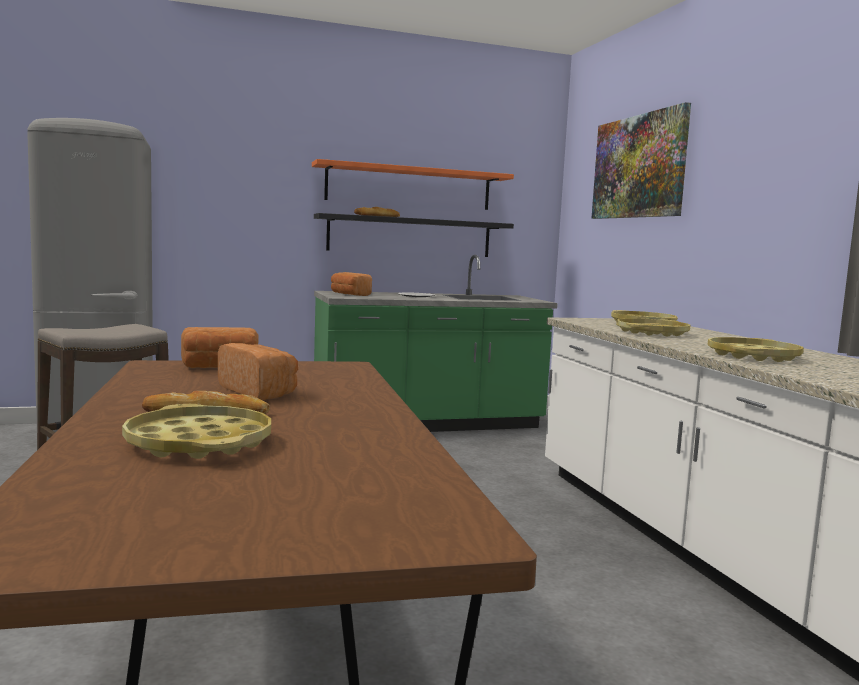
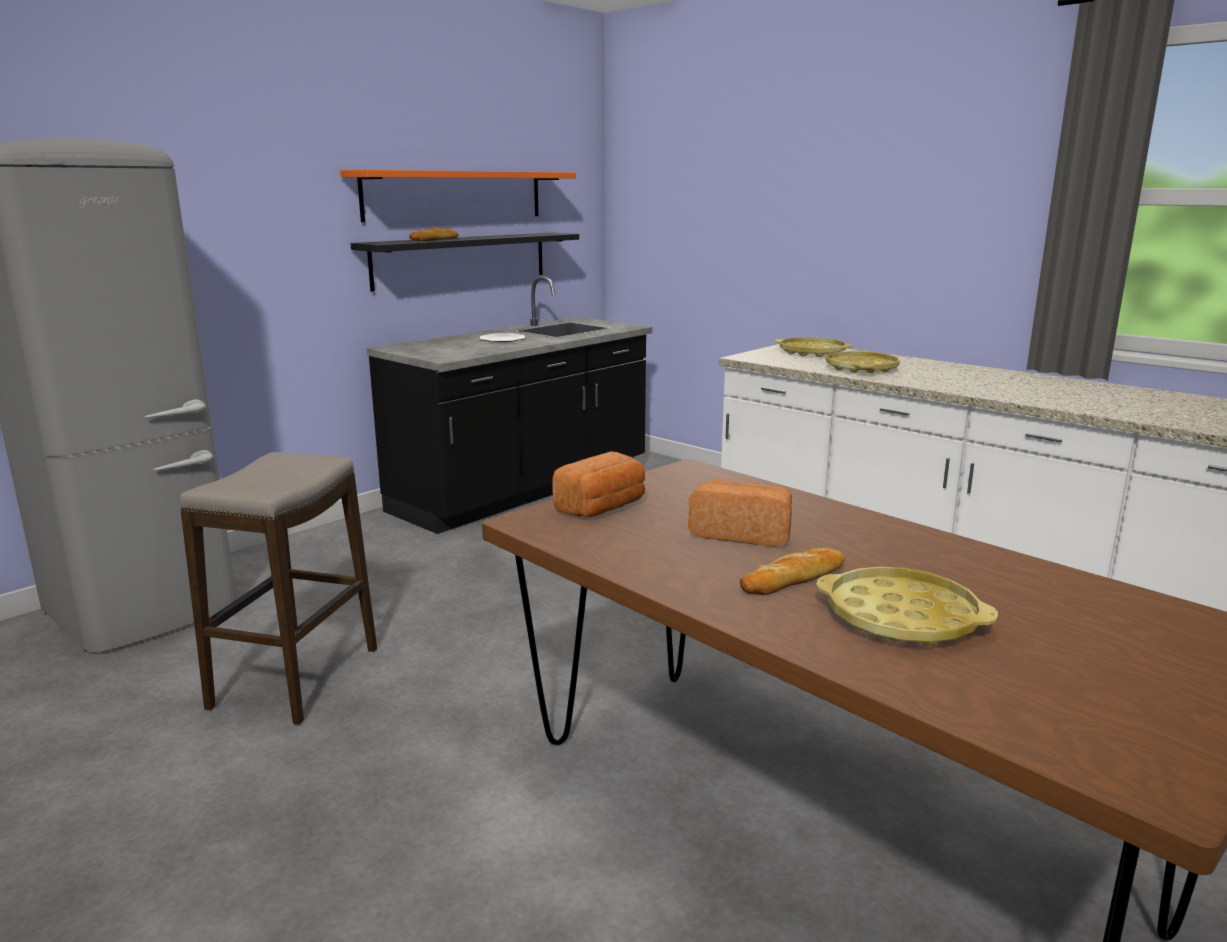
camera: 30 degrees left, 10 degrees up
(349, 294) = (434, 351): bread -> none
(428, 424) = (524, 490): green counter -> black counter
(638, 167) = (737, 168): picture -> none
(753, 356) = (1007, 390): yellow tray -> none

